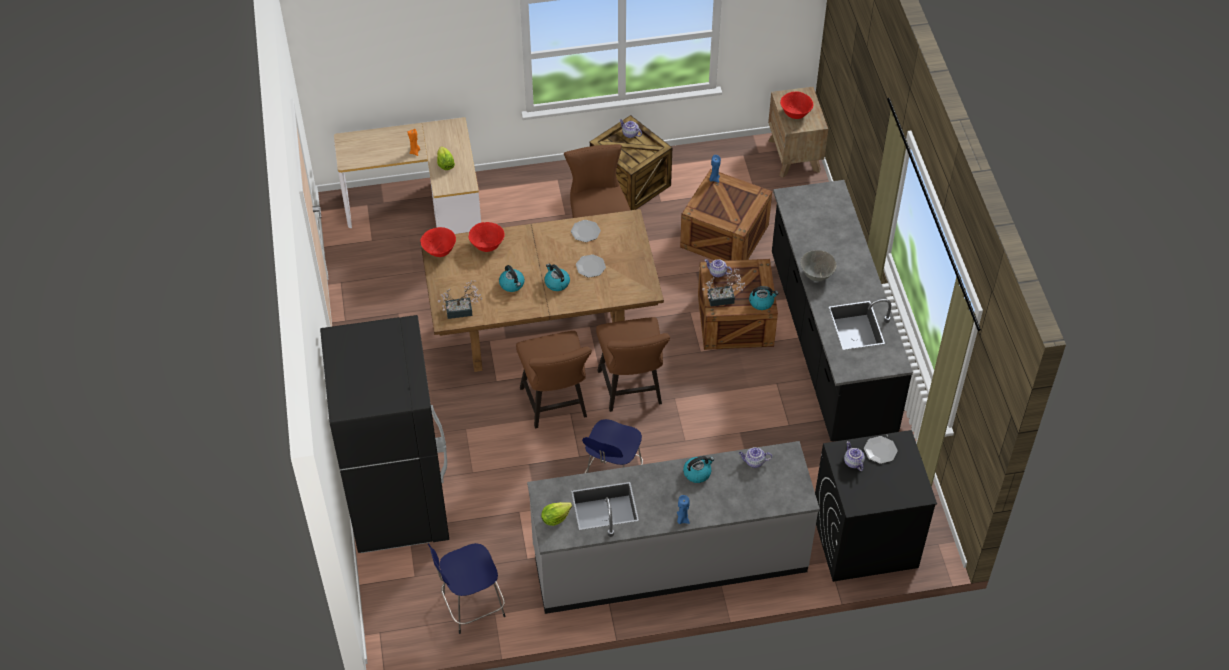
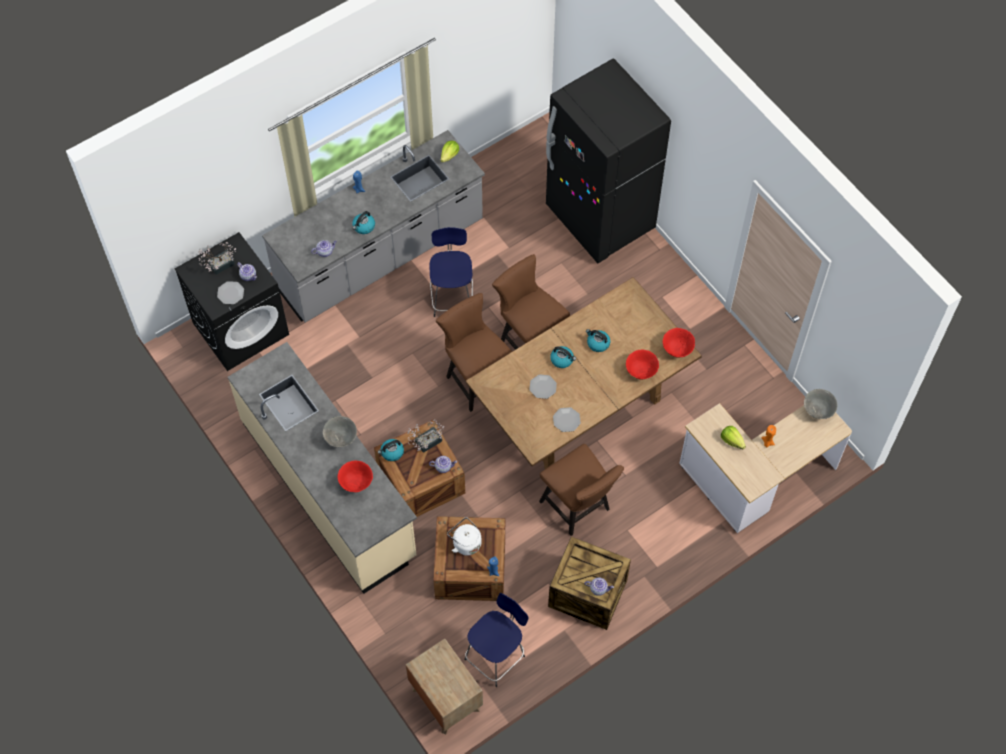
camera: 155 degrees right, 10 degrees up
(350, 158) = (818, 411): none -> grey bowl
(462, 311) = (622, 303): potted plant -> potted plant (219, 265)
(471, 606) = (503, 171): blue stool -> blue stool (496, 656)
(728, 207) = (465, 543): none -> white kettle
(795, 114) = (445, 669): red bowl -> red bowl (356, 482)
(829, 346) = (329, 489): black counter -> beige counter

